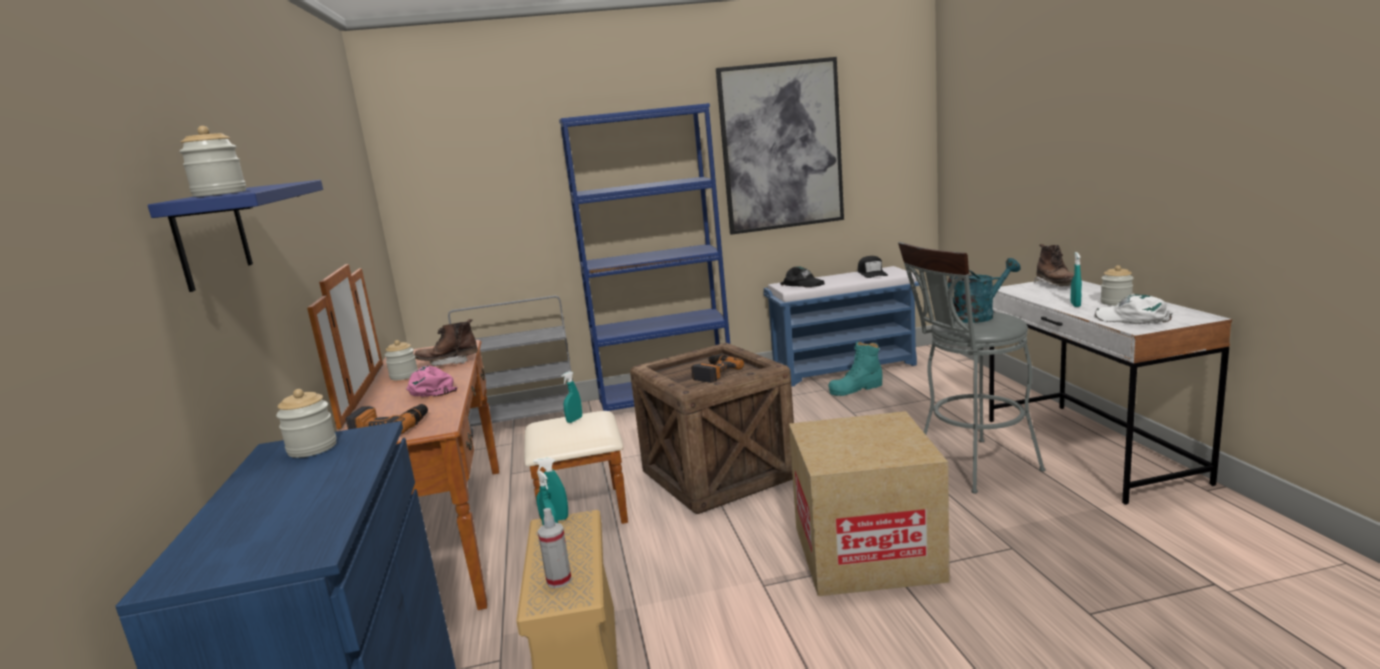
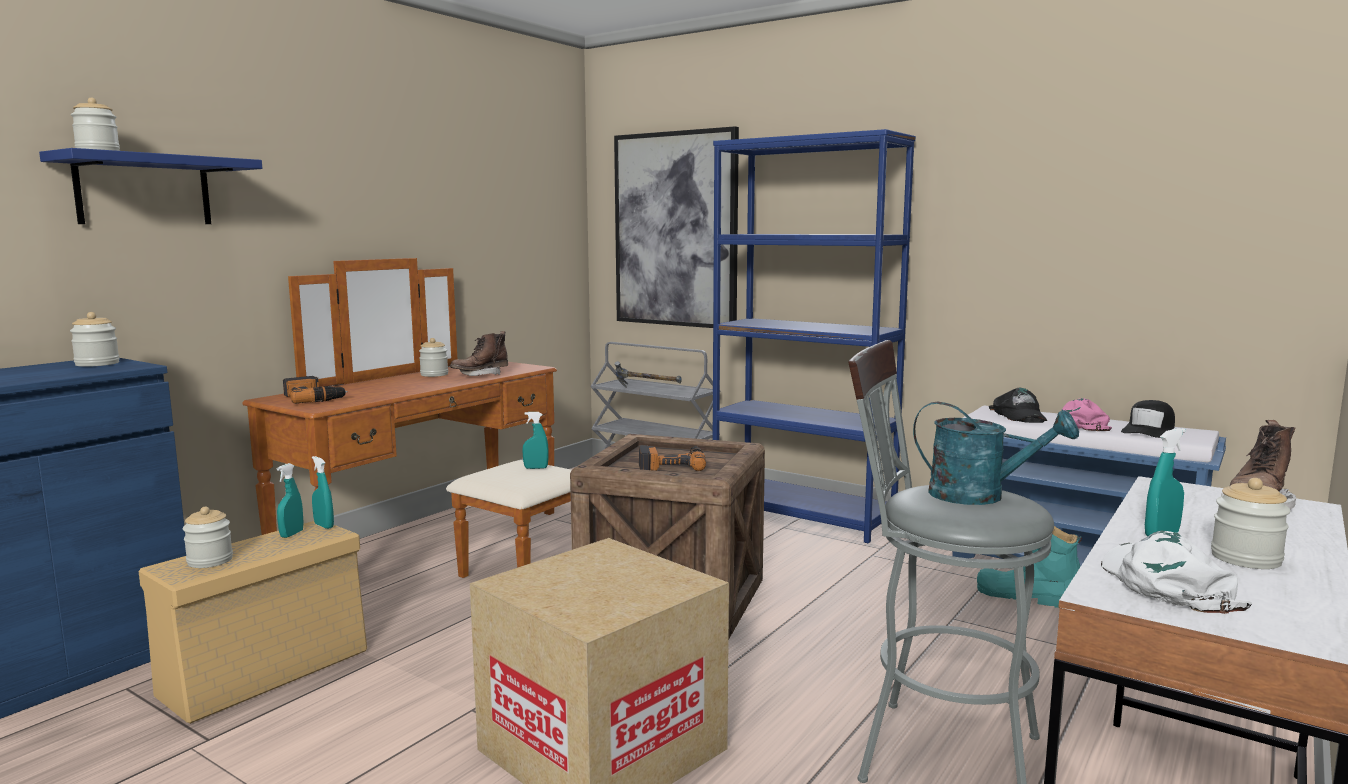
camera: 45 degrees right, 5 degrees down
(430, 389) = (409, 386): pink cap -> pink cap (1082, 423)
(448, 363) = (480, 375): brown boot -> brown boot turned 75 degrees counterclockwise
(512, 342) = (646, 390): none -> hammer
(559, 580) = (210, 561): spray bottle -> jar
(781, 146) = (1040, 204): picture -> picture (675, 230)

